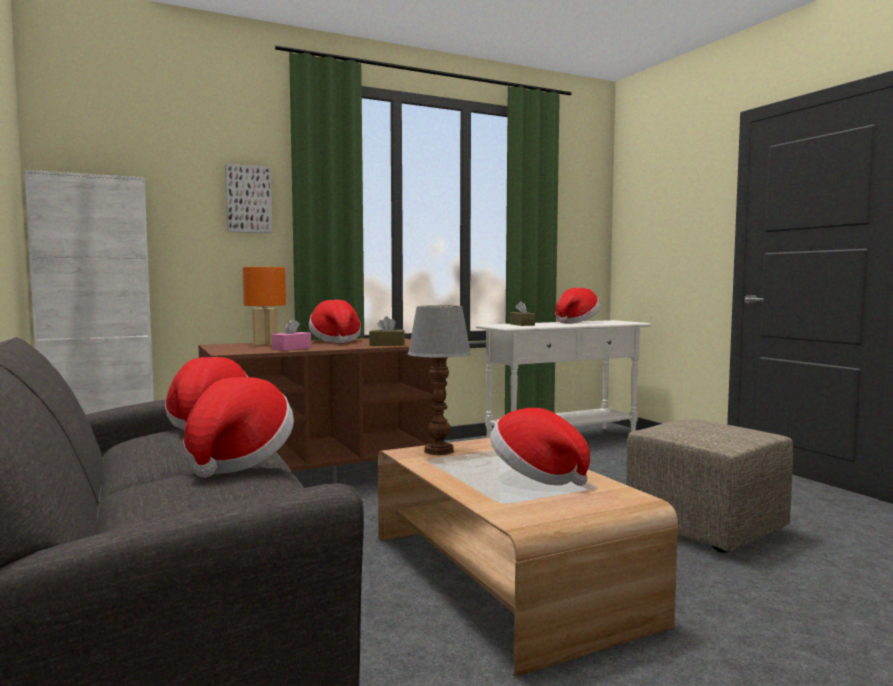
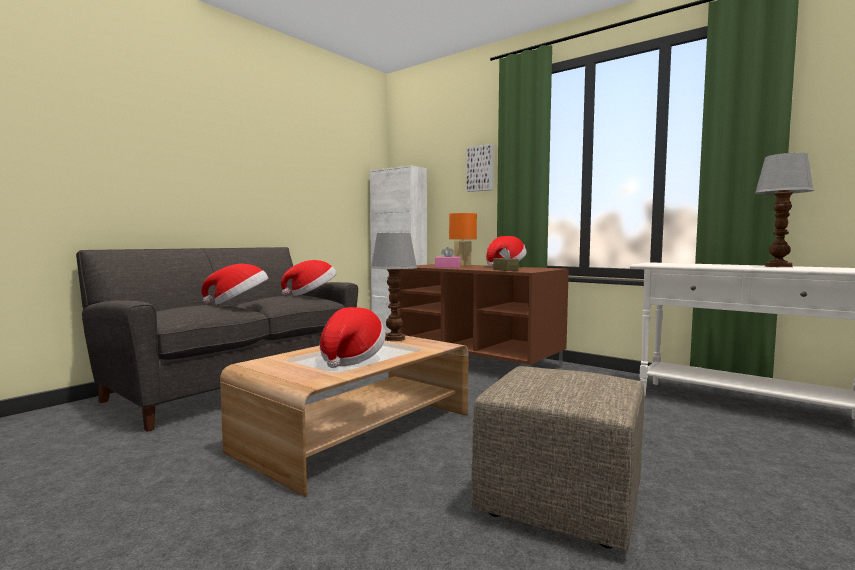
camera: 65 degrees right, 0 degrees up
(522, 324) = (682, 264): brown tissue box -> none
(576, 322) = (777, 266): hat -> table lamp

